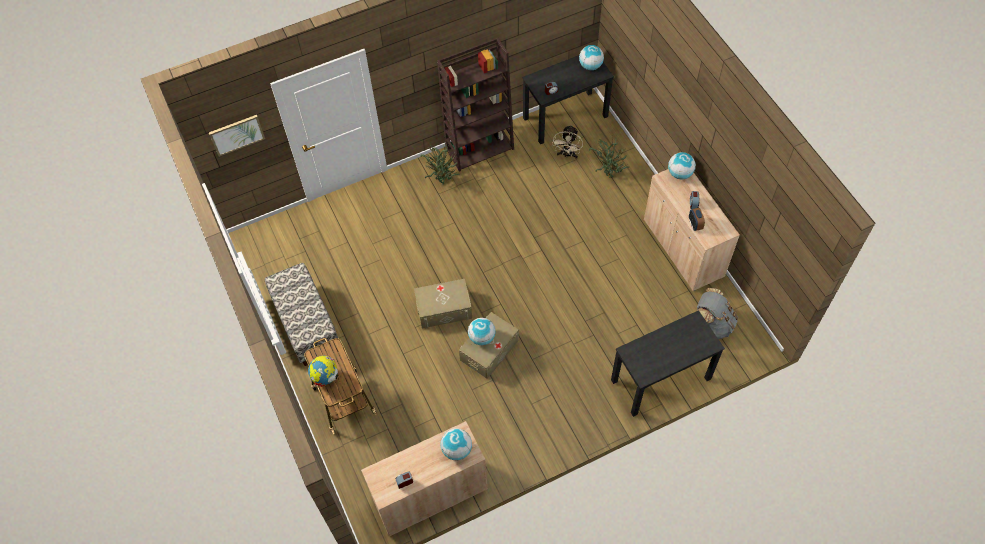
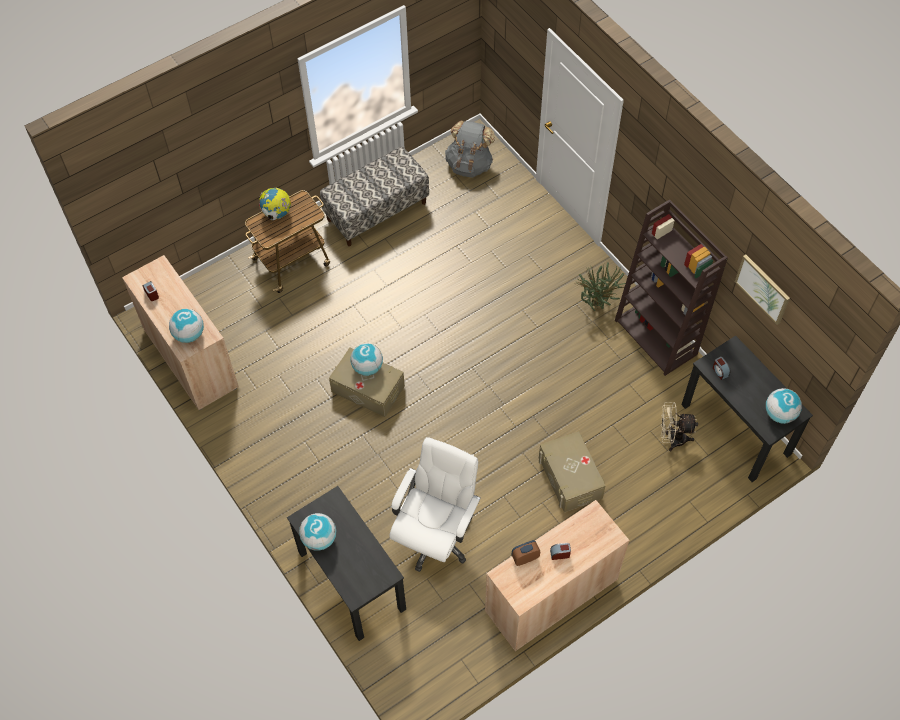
camera: 80 degrees right, 0 degrees up
(237, 134) = (512, 39): picture -> picture (763, 288)
(444, 309) = (416, 335): beige storage box -> beige storage box (570, 478)
(608, 173) = (654, 492): potted plant -> none
(628, 316) = (435, 535): none -> white office chair
(679, 173) = (606, 533): globe -> globe (319, 538)
(712, 324) = (438, 639): grey backpack -> grey backpack (469, 164)

